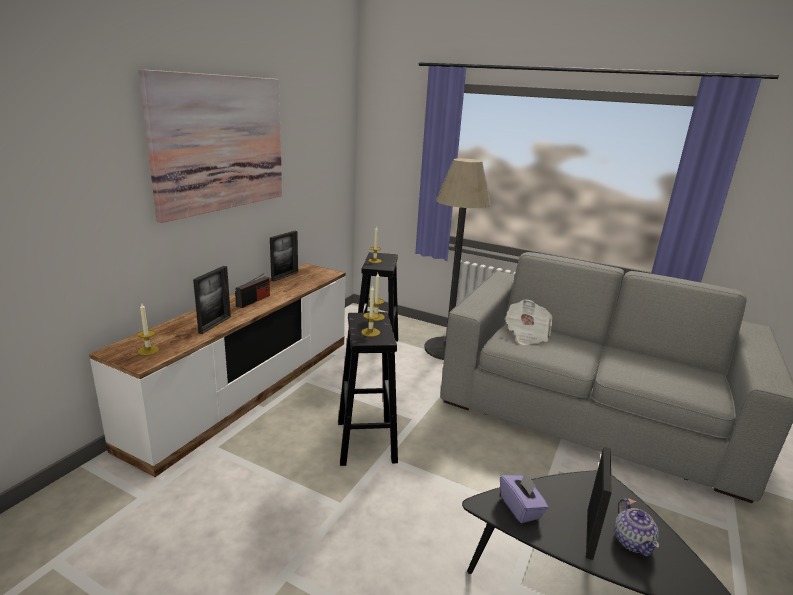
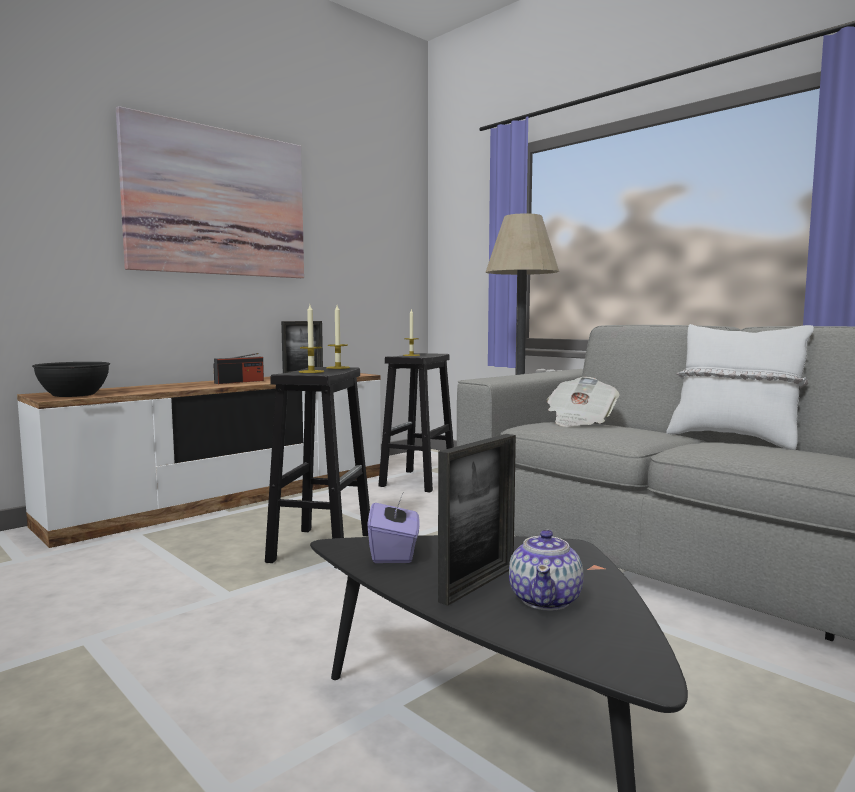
camera: 20 degrees right, 15 degrees down
(148, 350) = (74, 394): candle -> black bowl
(215, 324) = (170, 388): picture frame -> none
(620, 347) = (733, 439): none -> white pillow

